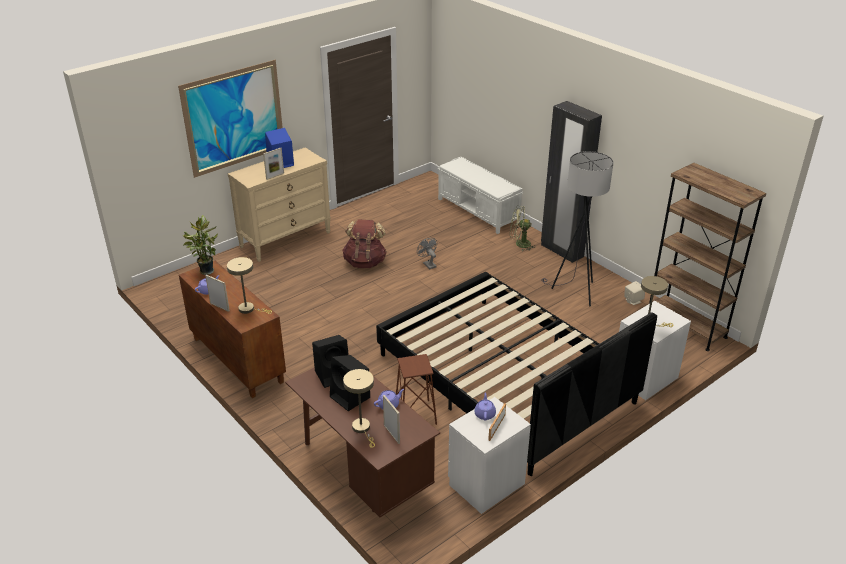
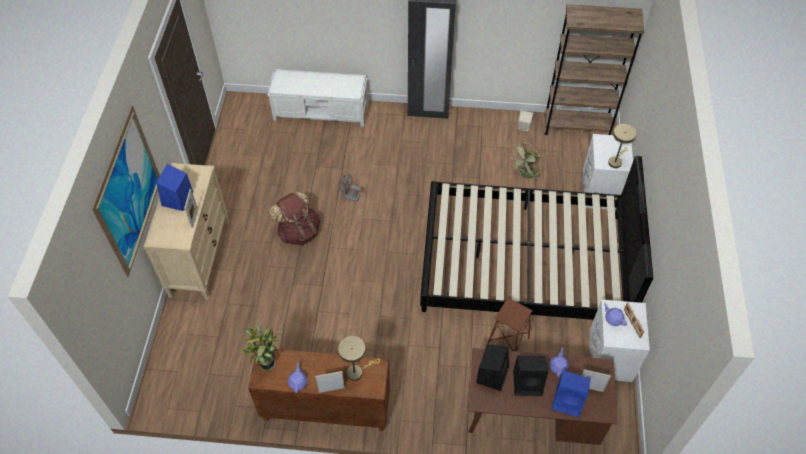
camera: 45 degrees left, 20 degrees up
(362, 429) = (568, 401): beige table lamp -> blue speaker
(519, 244) = (391, 126): green fan -> green fan (525, 175)
(573, 292) = (479, 147): grey floor lamp -> none

